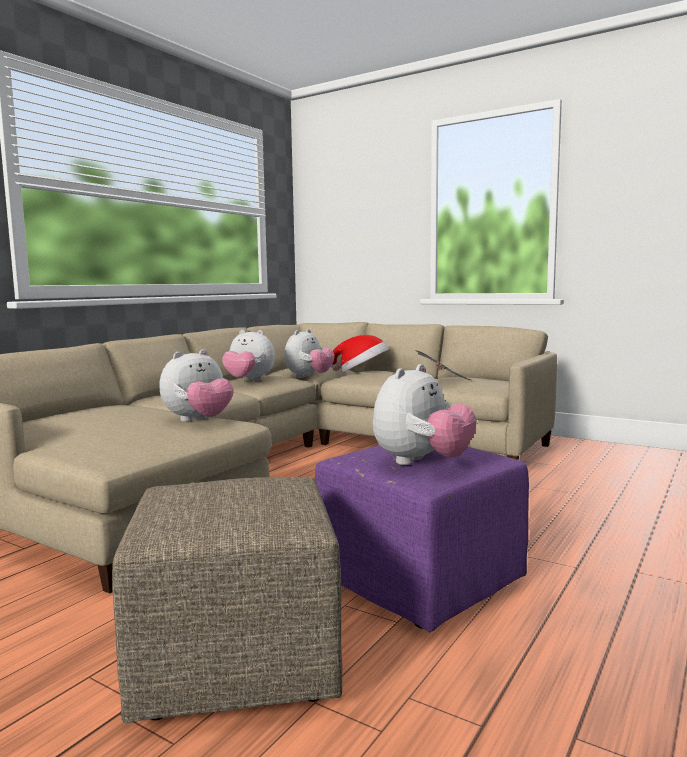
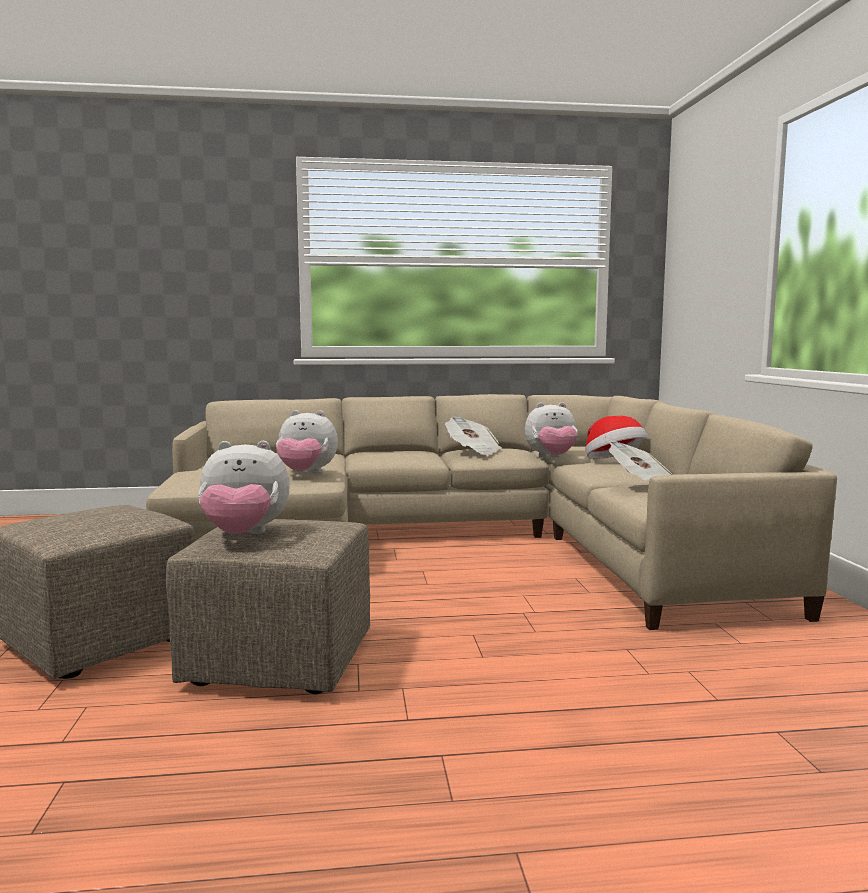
camera: 50 degrees right, 0 degrees up
(249, 381) = (473, 451): plush toy -> newspaper
(421, 582) = (282, 661): purple ottoman -> beige ottoman

